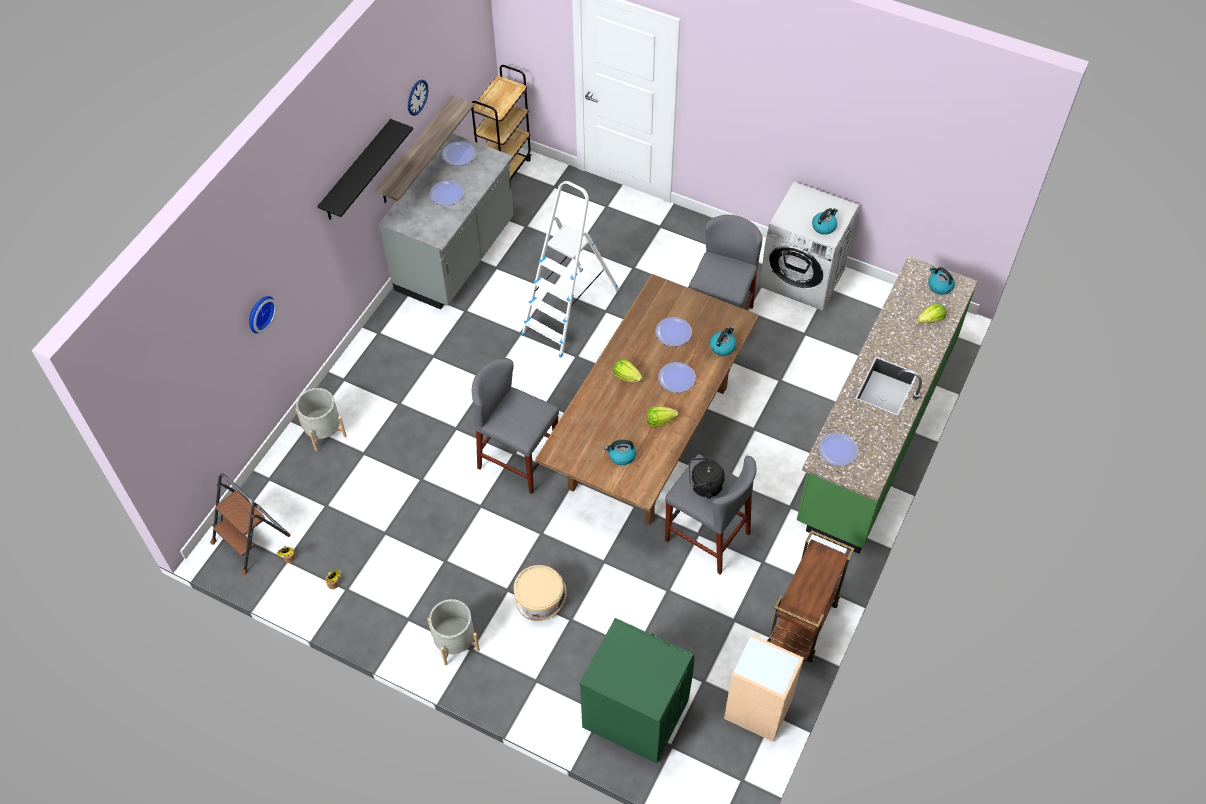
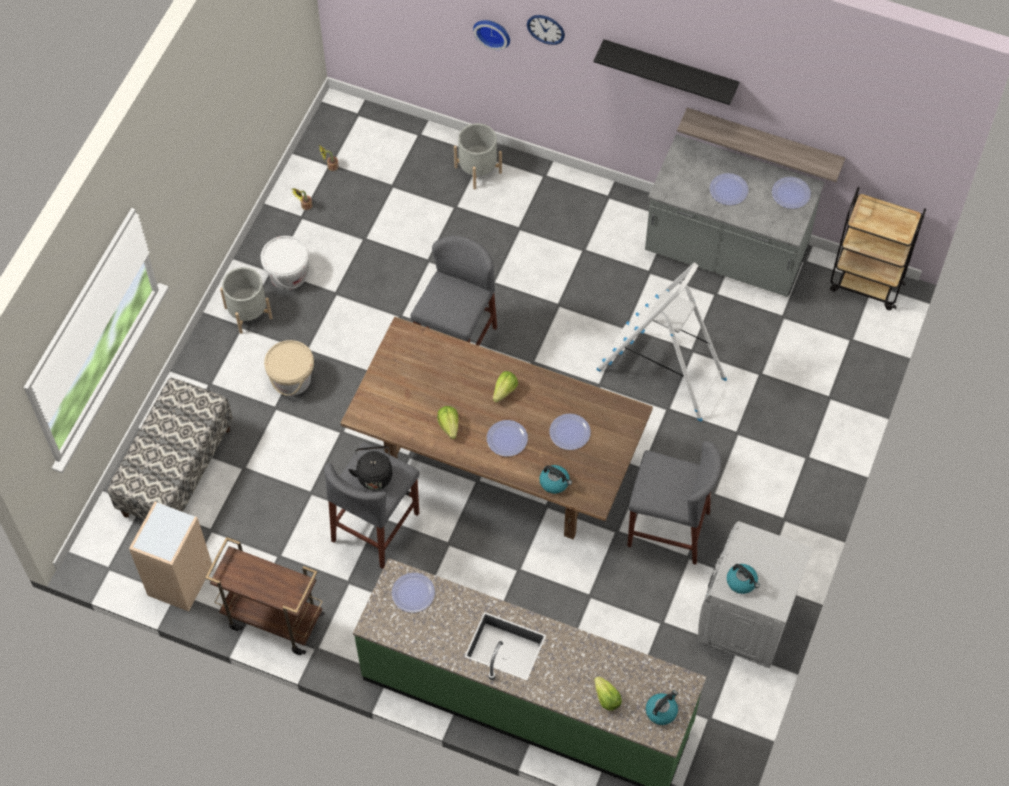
camera: 85 degrees right, 5 degrees up
(253, 537) = (353, 134): brown step ladder -> none
(415, 604) = (288, 275): none -> white bucket
(417, 97) = (789, 106): wall clock -> wall clock (546, 29)
(621, 455) = (403, 393): kettle -> none
(635, 713) = (176, 471): green washing machine -> bench

